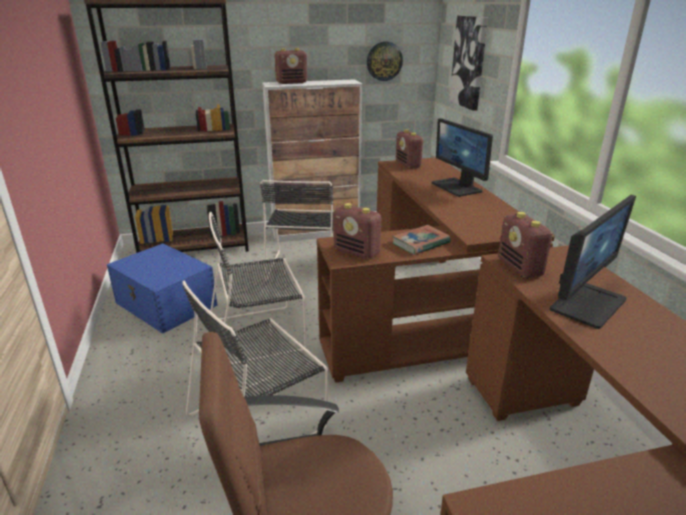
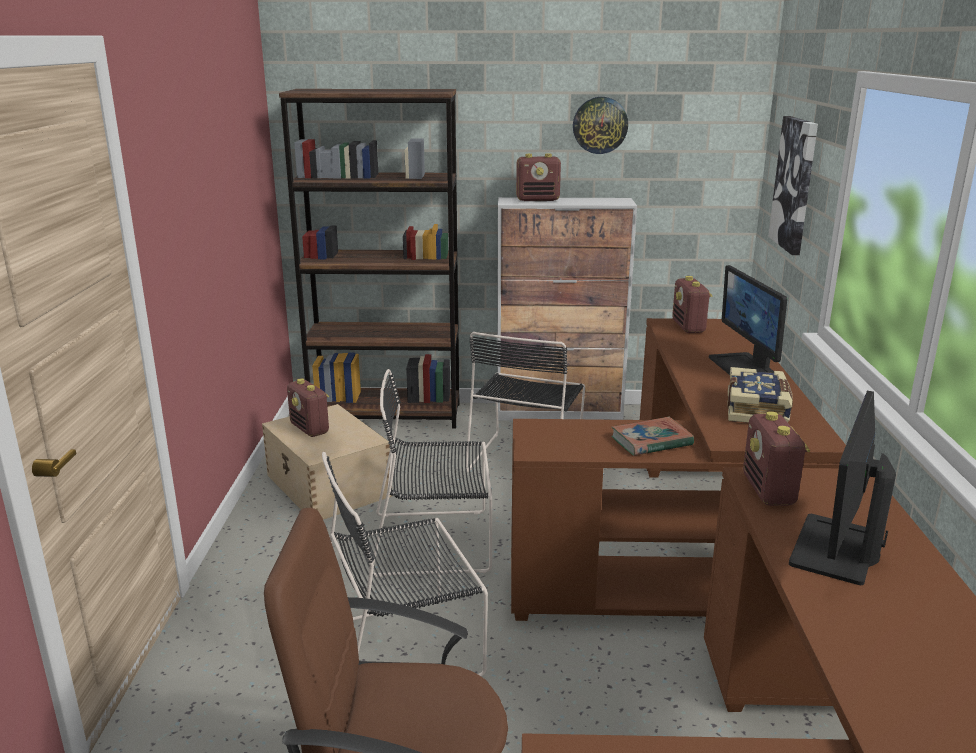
camera: 15 degrees right, 5 degrees down
(166, 304) = (328, 486): blue storage box -> beige storage box
(357, 252) = (557, 443): radio -> radio (310, 429)
(384, 61) = (678, 174): wall clock -> wall clock (600, 125)
(482, 214) = (758, 410): none -> book
(586, 303) = (836, 550): monitor -> monitor turned 150 degrees clockwise

